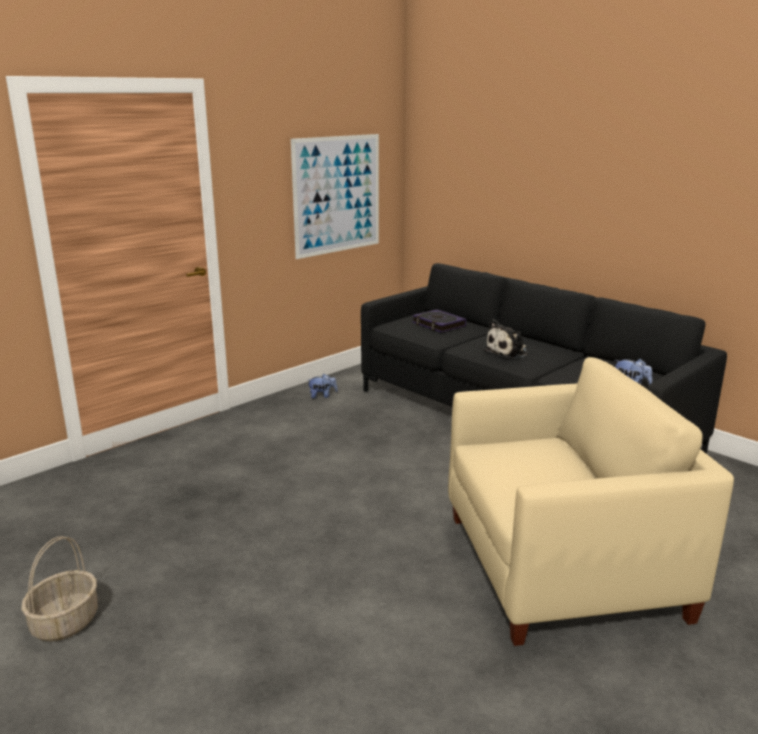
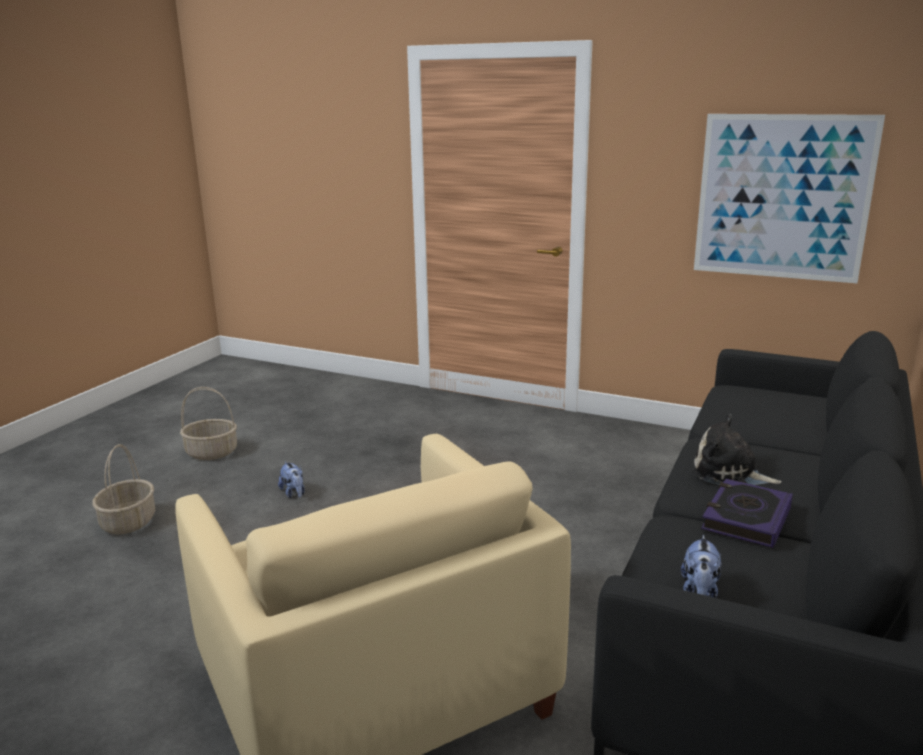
camera: 70 degrees right, 0 degrees up
(193, 704) = (129, 522): none -> basket
(322, 396) = (663, 447): plush toy -> plush toy (294, 493)
(438, 325) = (777, 413): book -> book (746, 519)

